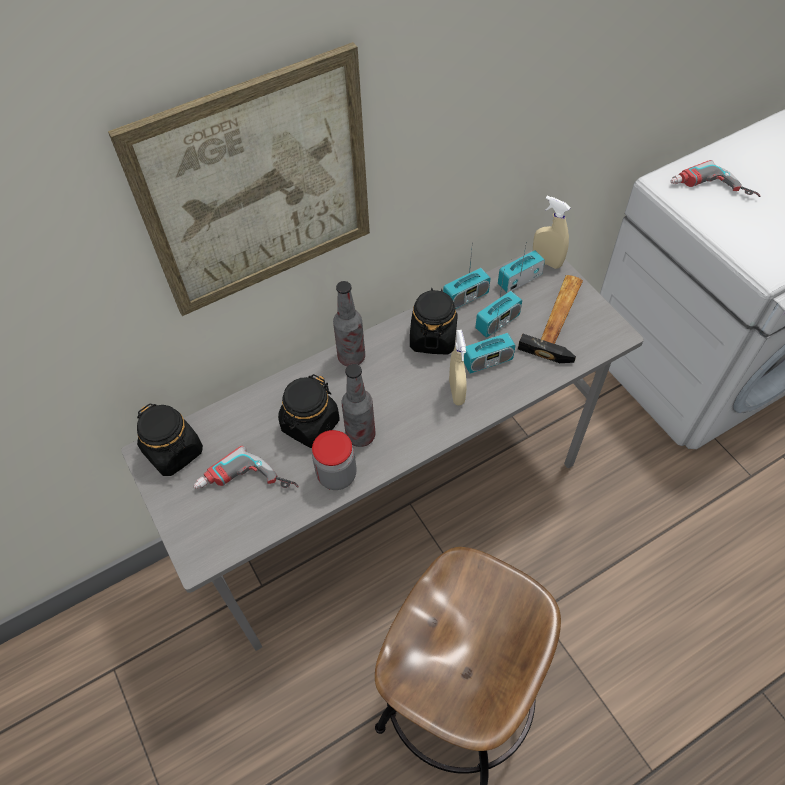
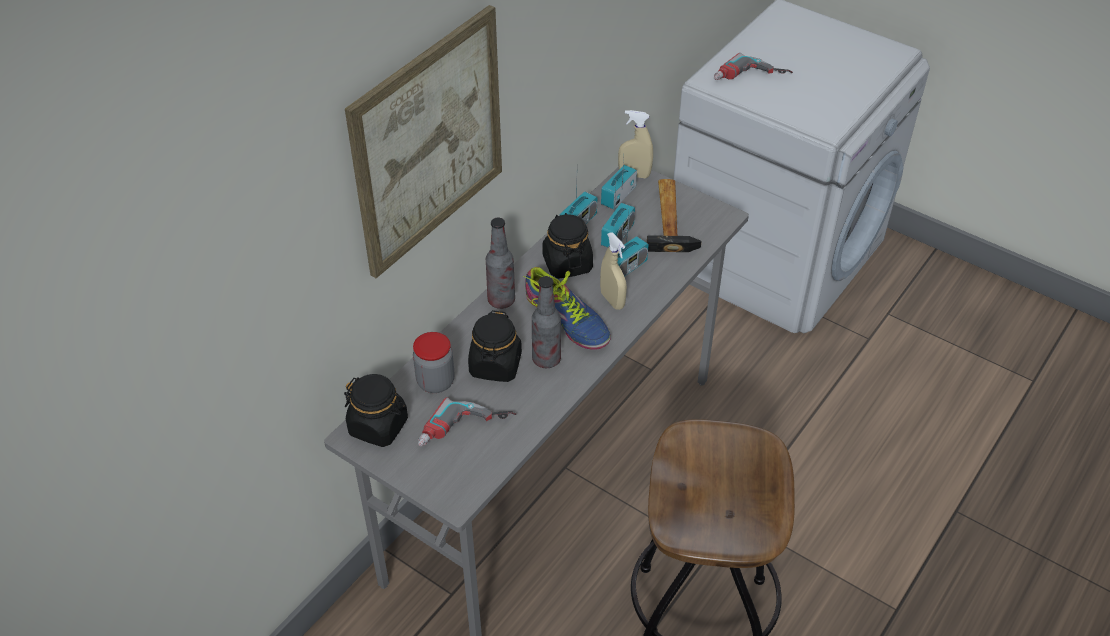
camera: 25 degrees left, 10 degrees down
(337, 475) = (543, 396): jar -> jar (435, 382)
(402, 398) = (567, 319): none -> shoe

